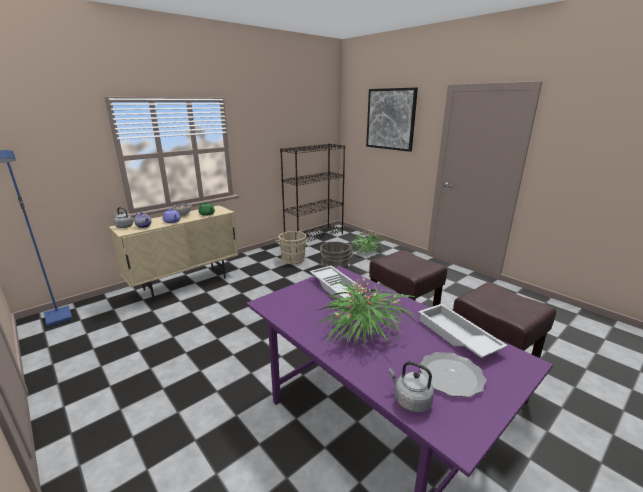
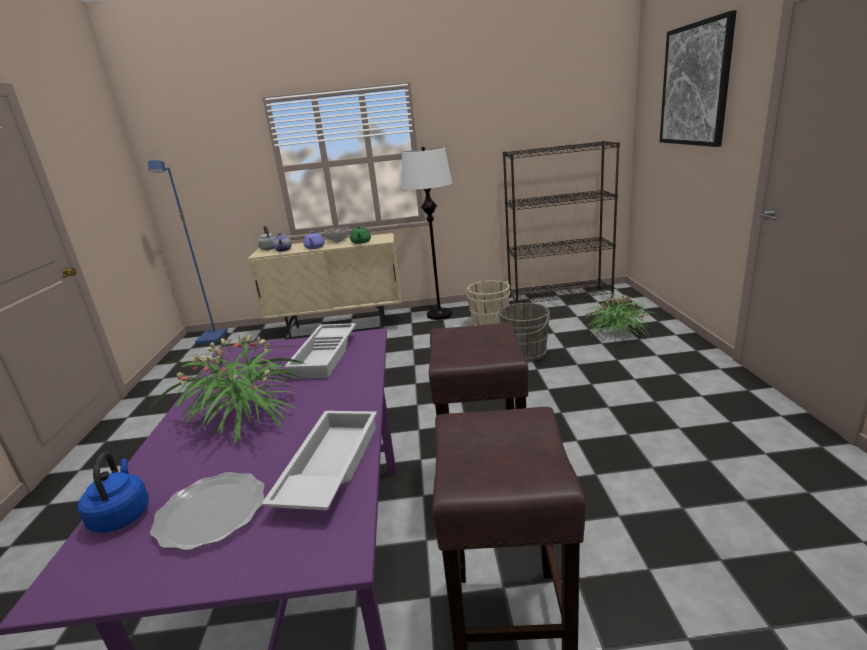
camera: 40 degrees right, 0 degrees up
(252, 259) = (439, 314): none -> white floor lamp
(410, 400) = (122, 515): grey kettle -> blue kettle

